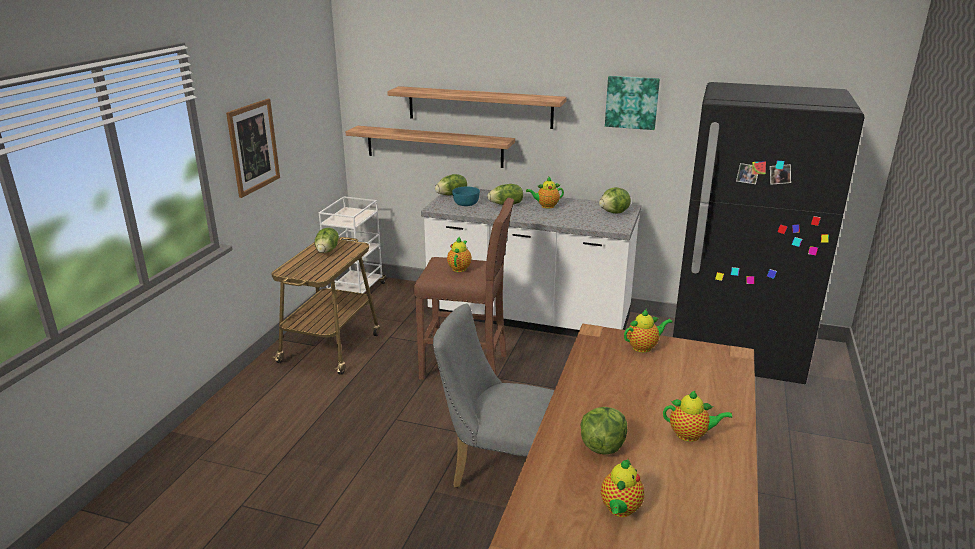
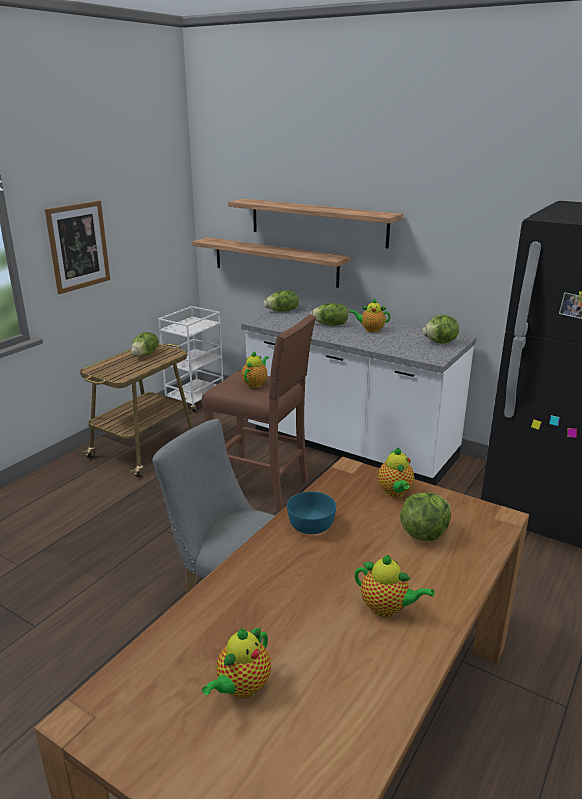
camera: 15 degrees right, 0 degrees up
(465, 203) = (289, 320): turquoise bowl -> turquoise bowl (310, 525)
(602, 446) = (273, 602): lettuce -> lettuce (424, 533)
(632, 102) = (471, 222): picture -> none
(643, 347) = (395, 492): teapot -> teapot turned 90 degrees clockwise

